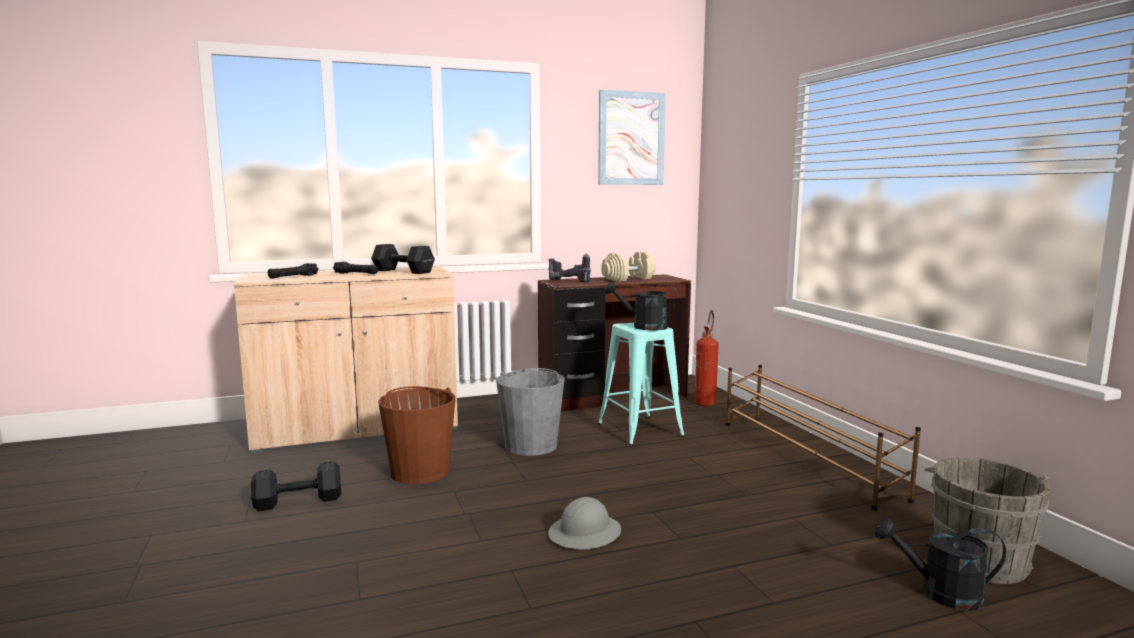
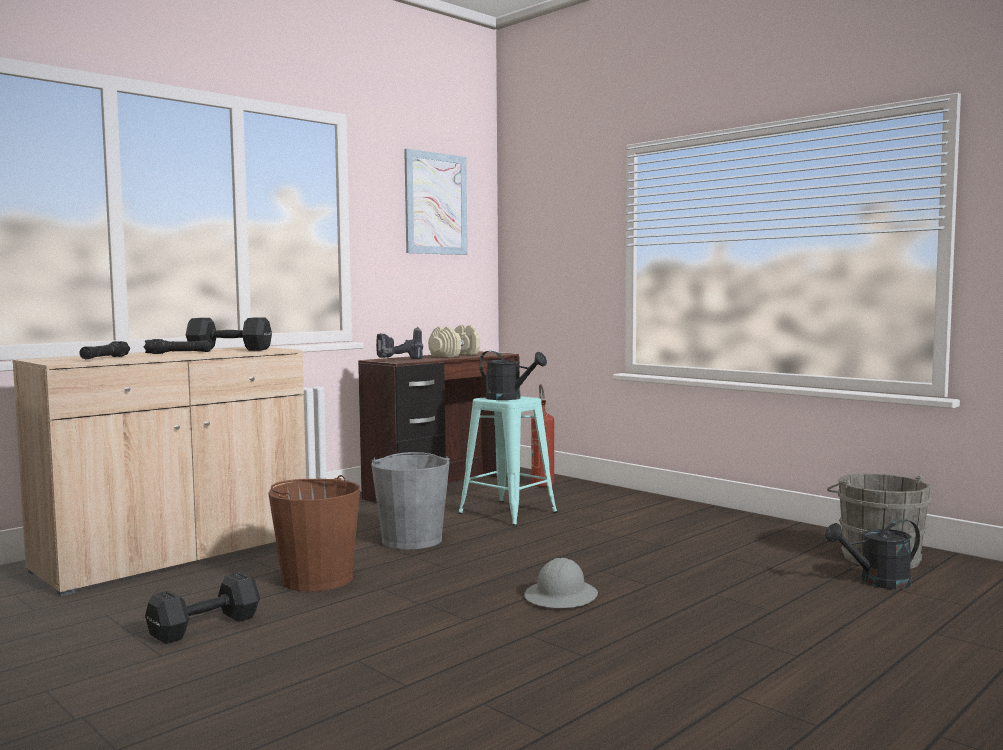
camera: 25 degrees left, 5 degrees down
(643, 327) = (509, 398): black watering can -> black watering can turned 135 degrees counterclockwise
(806, 458) = (683, 514): brown shoe rack -> none

